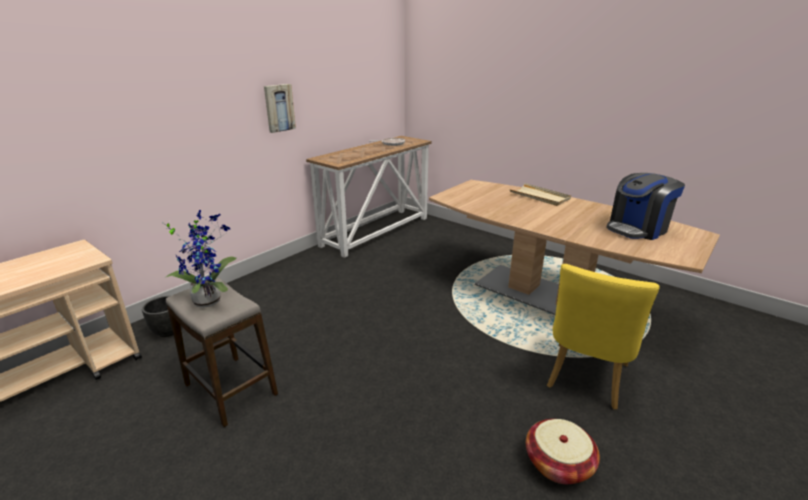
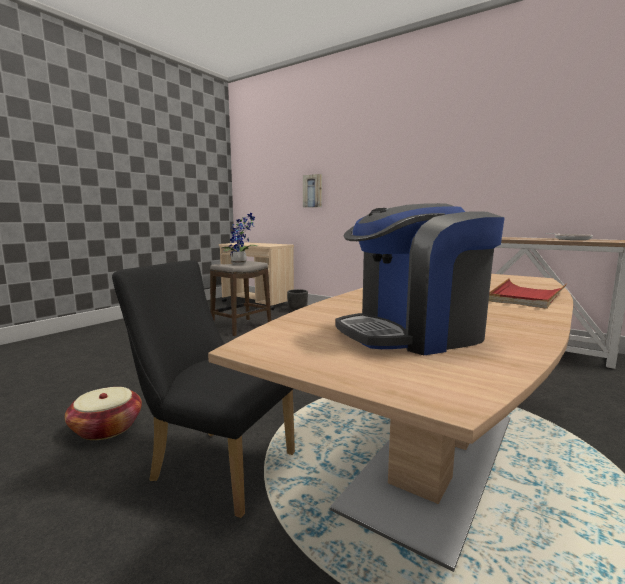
camera: 85 degrees right, 15 degrees down
(279, 108) = (431, 185): picture -> picture (313, 191)
(539, 196) = (526, 296): beige tray -> red tray
(585, 379) = (215, 465): yellow chair -> black chair
(637, 229) = (414, 334): coffee machine -> coffee machine turned 75 degrees counterclockwise

